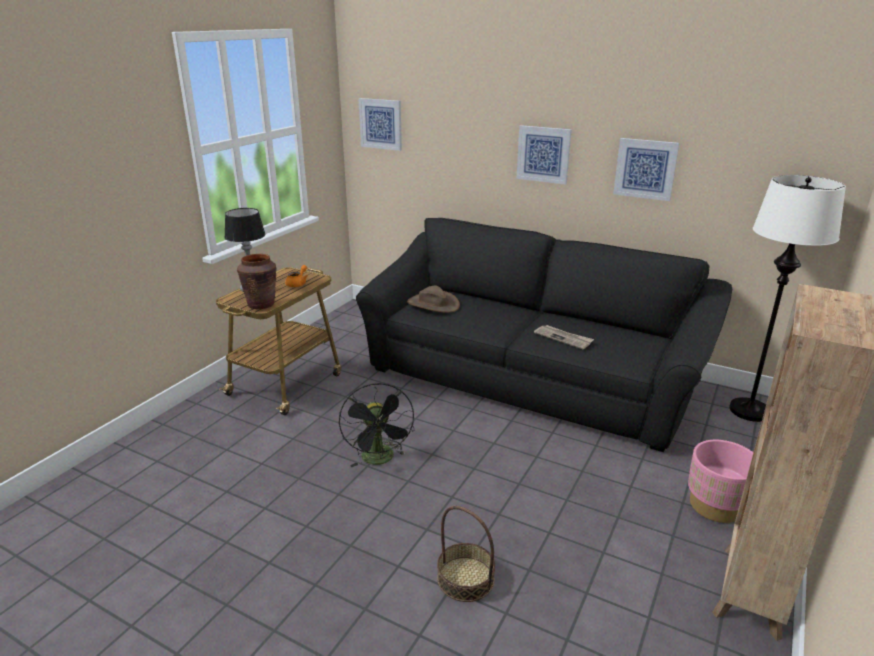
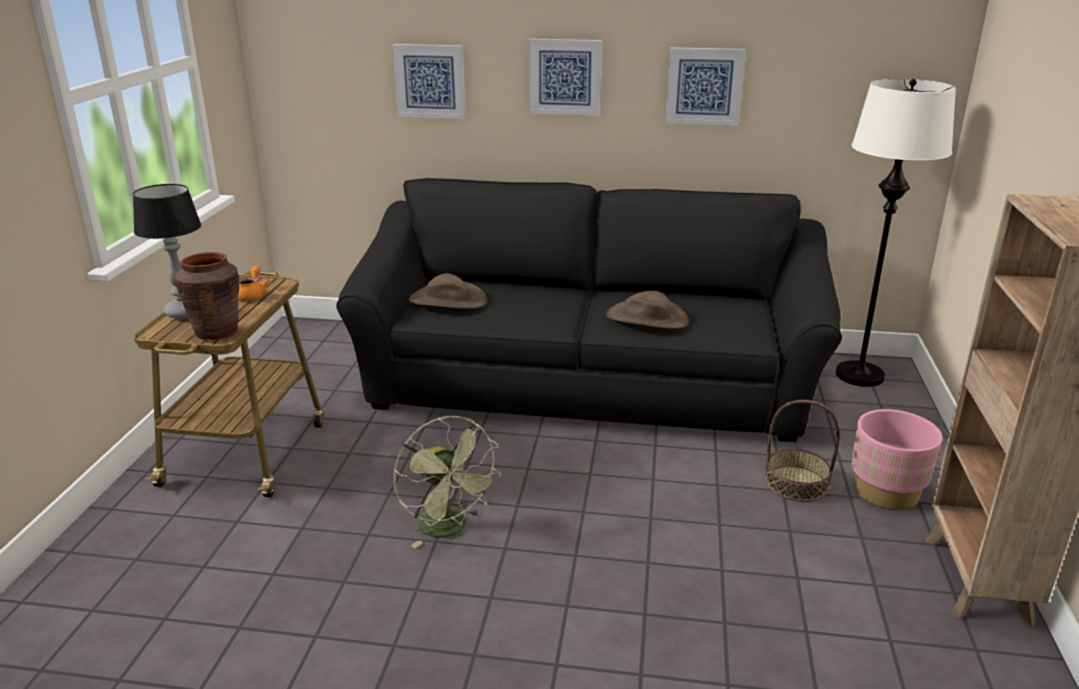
camera: 20 degrees left, 0 degrees up
(380, 460) = (450, 529): black fan -> green fan
(381, 124) = (311, 49): picture -> picture (430, 81)
(466, 578) = (653, 655): basket -> basket (796, 483)
(563, 338) = (647, 318): newspaper -> brown hat

